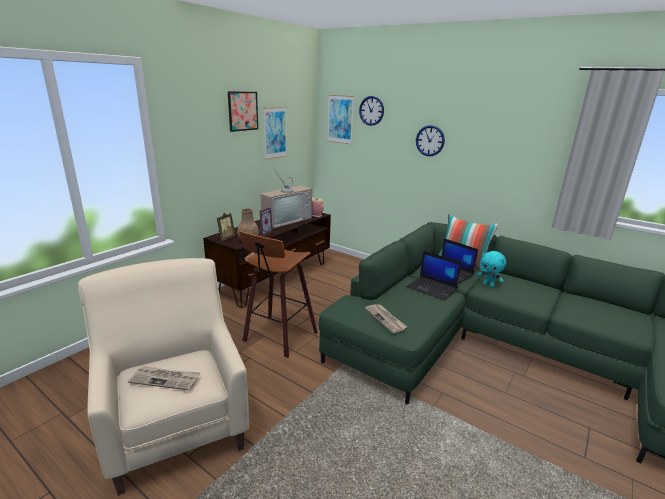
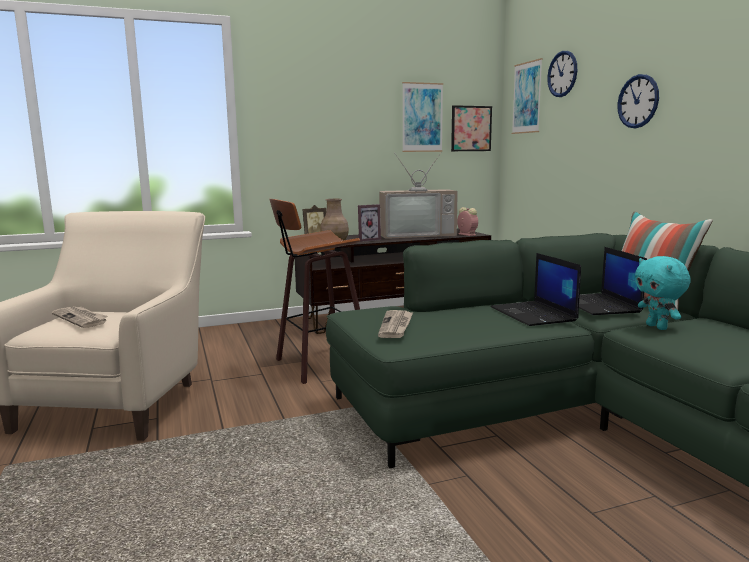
camera: 35 degrees right, 10 degrees down
(243, 111) = (368, 84): picture -> picture (471, 128)

